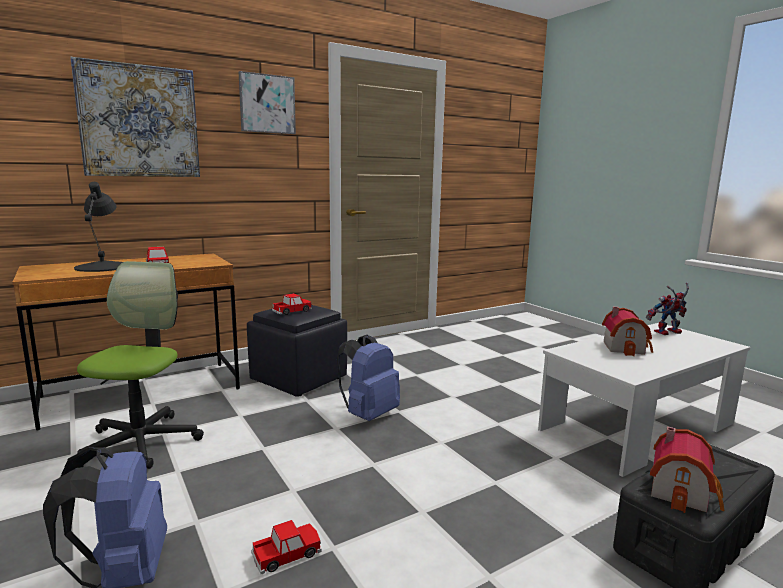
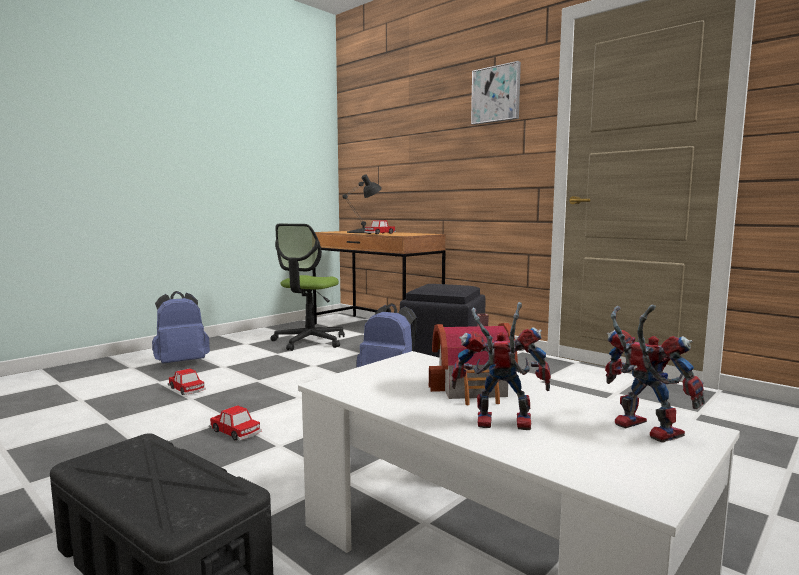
camera: 75 degrees right, 5 degrees down
(139, 121) = (411, 130): picture -> none
(141, 442) = (309, 341): office chair -> office chair turned 120 degrees clockwise
(292, 311) = (435, 286): toy car -> toy car (235, 432)
(676, 351) = (498, 424): none -> toy robot
(683, 491) = (128, 461): toy house -> none

